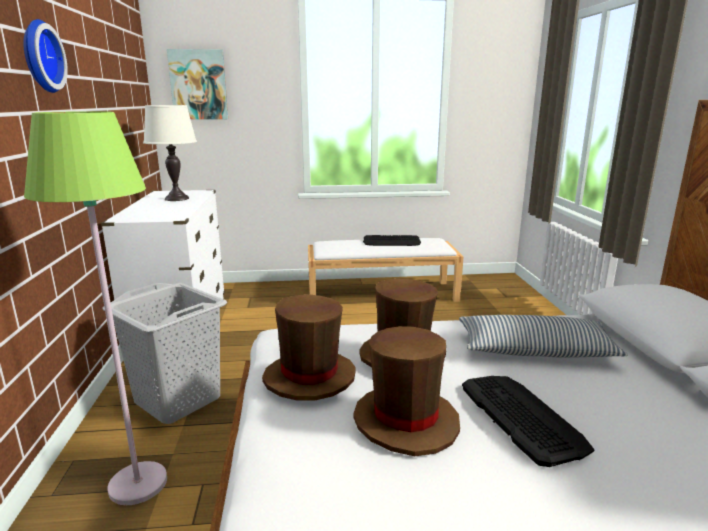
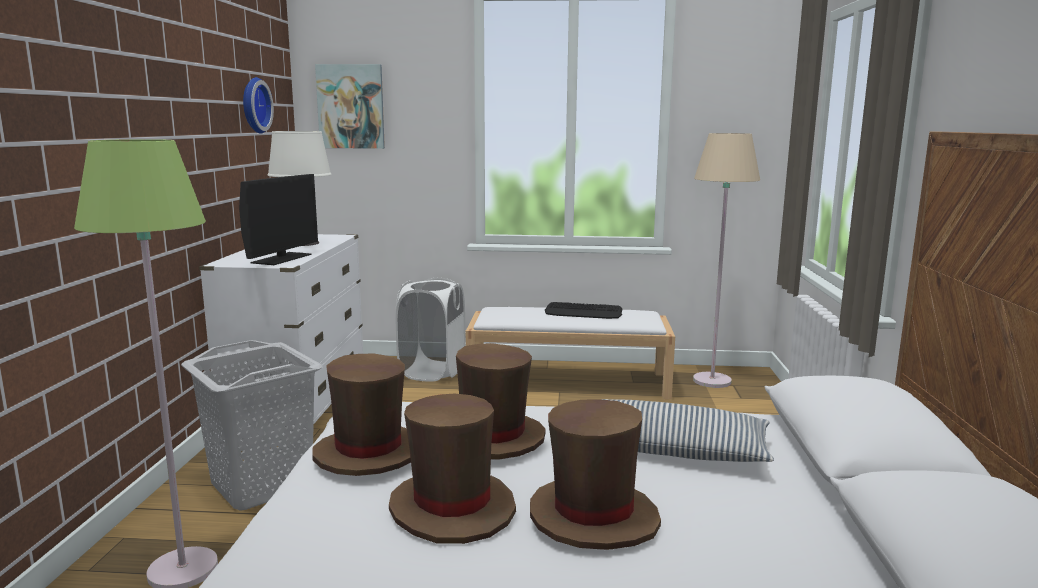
camera: 10 degrees right, 5 degrees down
(39, 56) = (136, 79): wall clock -> wall clock (253, 105)
(168, 213) = (281, 258): none -> monitor
(277, 292) = (432, 371): none -> white laundry basket
(481, 285) = (712, 381): none -> beige floor lamp
(521, 416) = (593, 517): keyboard -> brown hat

